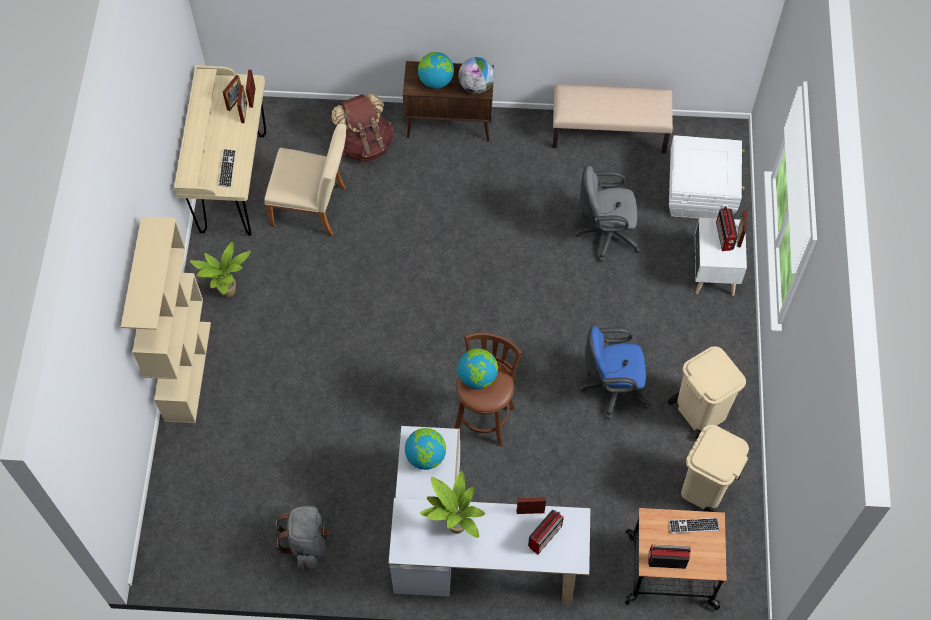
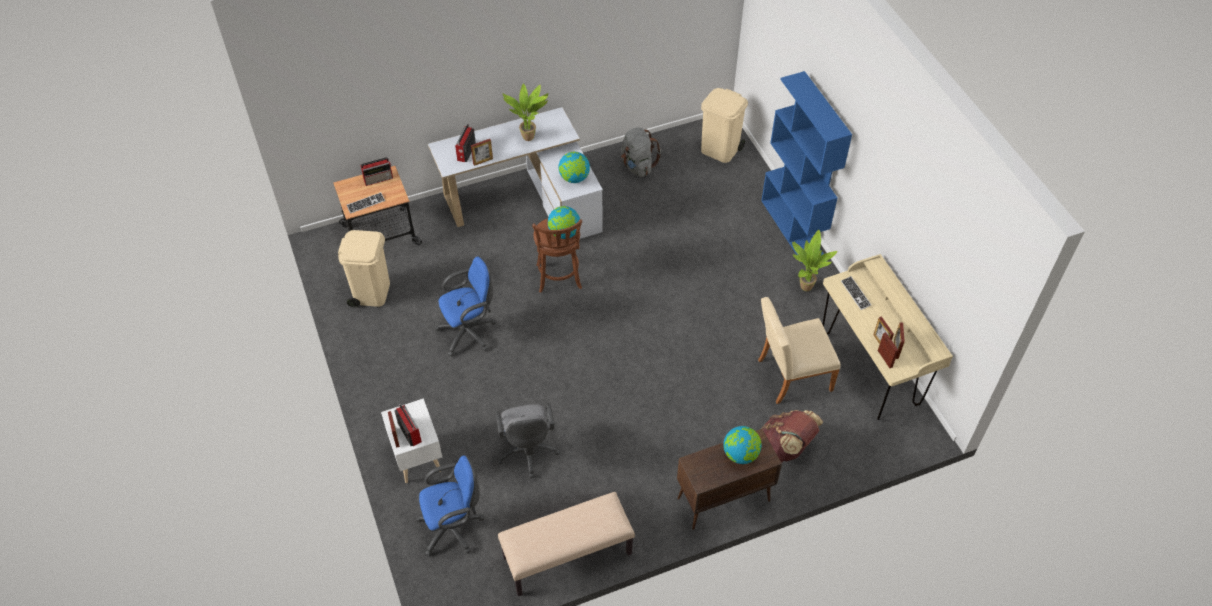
camera: 155 degrees right, 10 degrees down
(187, 370) = (792, 228): beige bookcase -> blue bookcase
(476, 86) = (700, 465): globe -> none
(605, 234) = (527, 453): grey office chair -> grey office chair turned 105 degrees clockwise
(700, 194) = (454, 527): white storage box -> blue office chair
(700, 410) = (393, 342): beige trash can -> beige trash can (720, 150)

